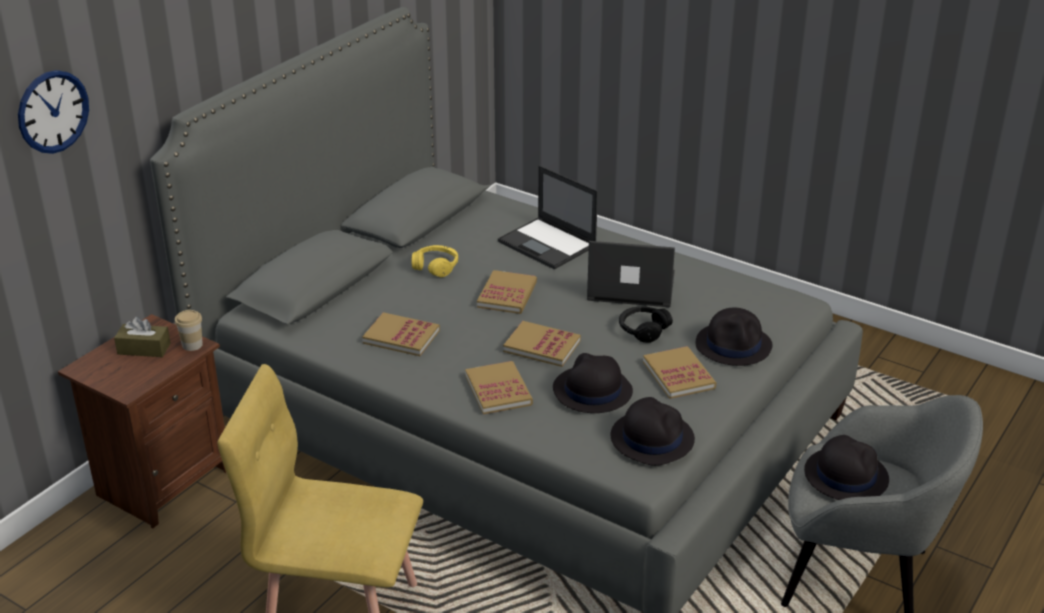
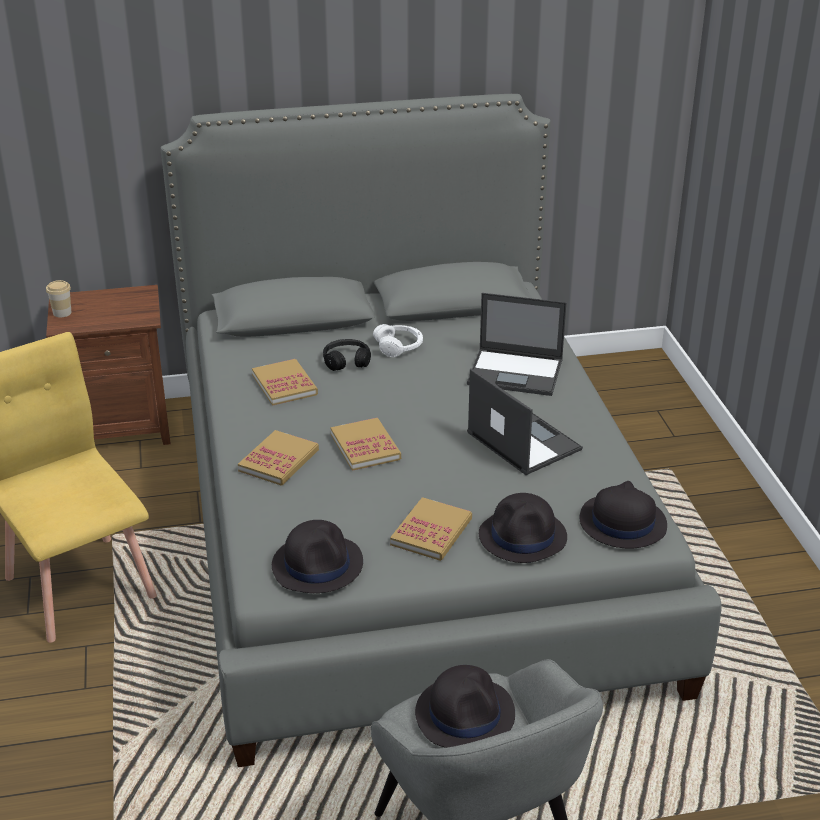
camera: 45 degrees right, 0 degrees up
(53, 111) = (73, 74): wall clock -> none
(144, 349) = (114, 305): brown tissue box -> none
(192, 345) = (143, 317): cup -> cup (62, 313)
(436, 267) = (399, 347): yellow headphones -> white headphones
(507, 294) = (412, 394): book -> none
(548, 244) = (516, 373): laptop -> laptop turned 75 degrees counterclockwise
(592, 391) = (338, 501): black hat -> black hat (622, 522)
(643, 330) = (470, 480): black headphones -> black headphones (346, 361)

